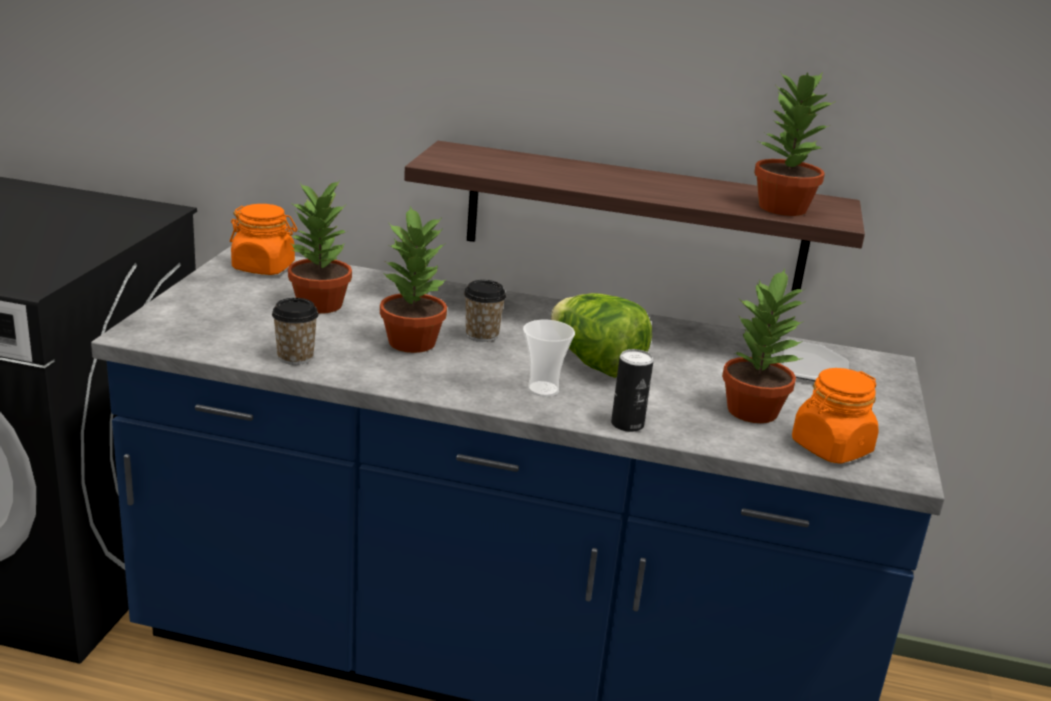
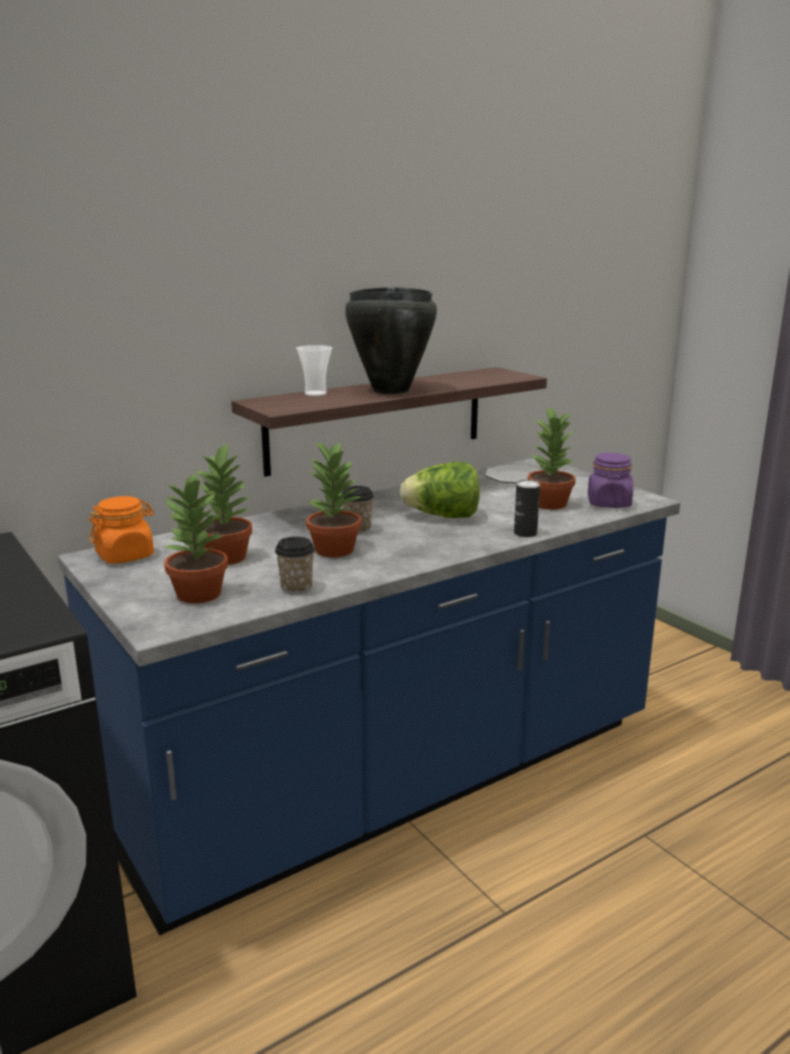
camera: 45 degrees left, 5 degrees down
(543, 389) = (454, 538): cup -> cup (315, 394)
(612, 181) = (390, 390): none -> black cooking pot
(781, 208) = (489, 378): potted plant -> potted plant (198, 594)
(830, 448) = (609, 503): orange jar -> purple jar

